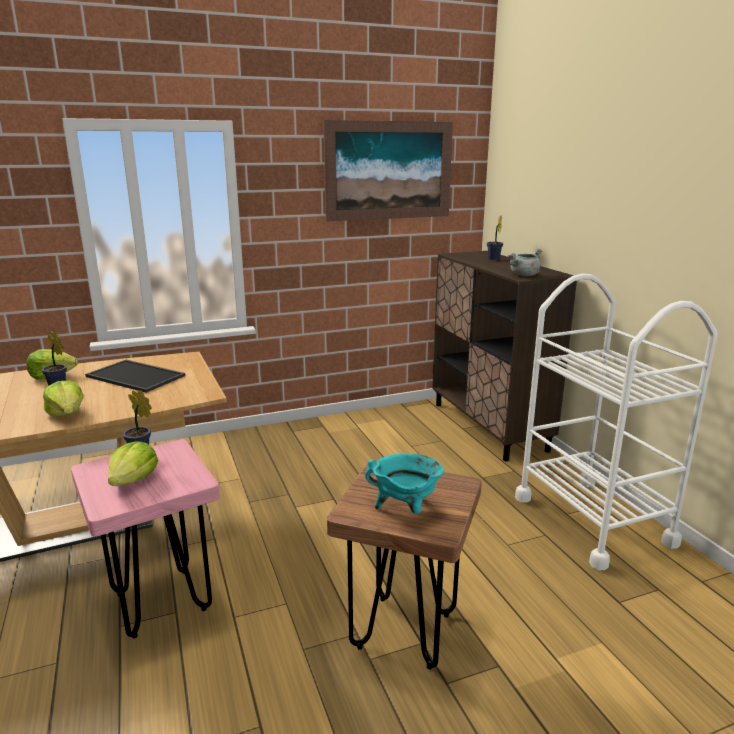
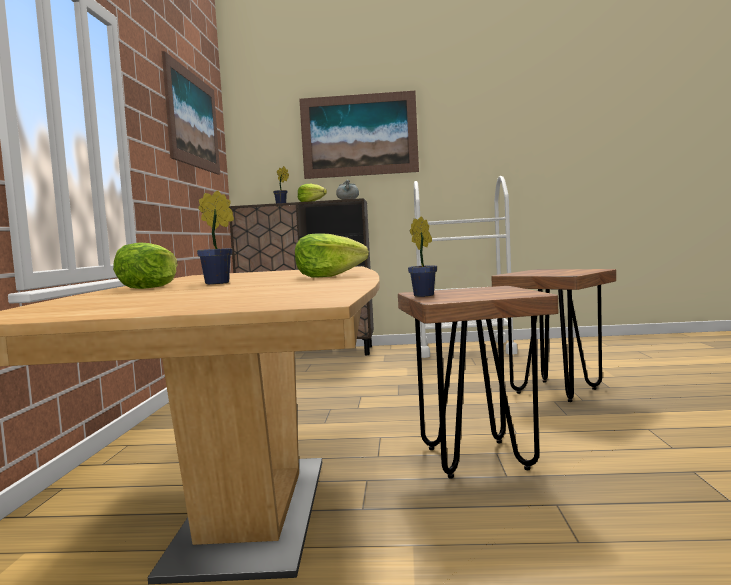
camera: 65 degrees left, 15 degrees down
(134, 480) = (481, 293): lettuce -> lettuce (312, 202)
(137, 376) = (237, 276): tray -> none
(161, 602) = (477, 459): pink stool -> brown stool
(405, 509) = (569, 271): turquoise cooking pot -> none
(586, 183) = (359, 135): none -> picture

